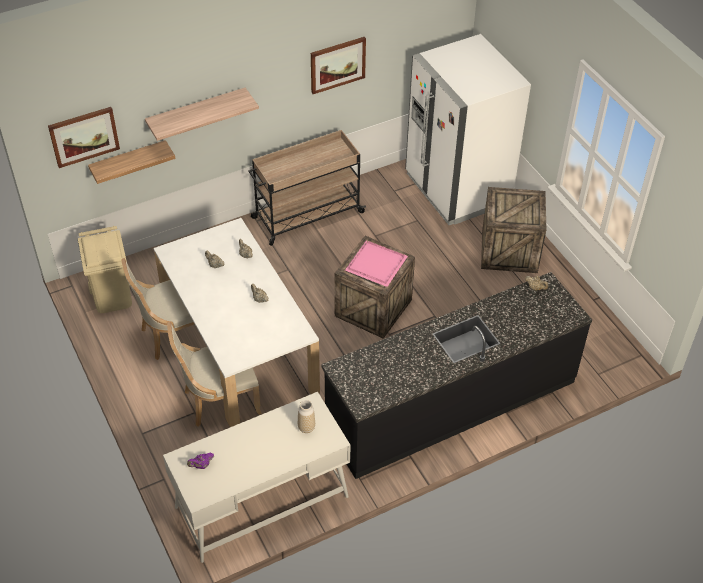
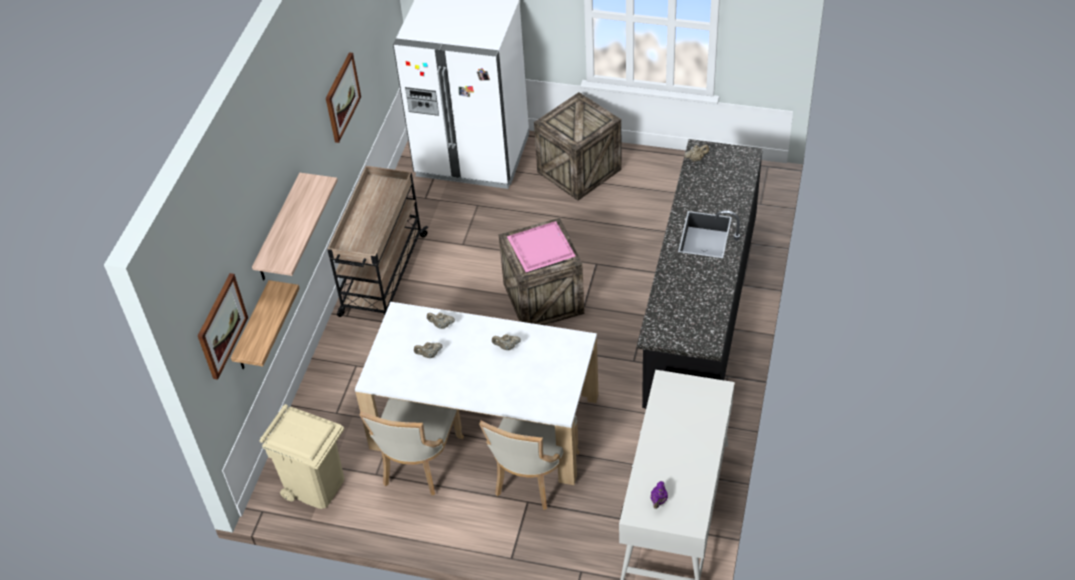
camera: 45 degrees left, 0 degrees up
(306, 427) = (688, 400): vase -> none

